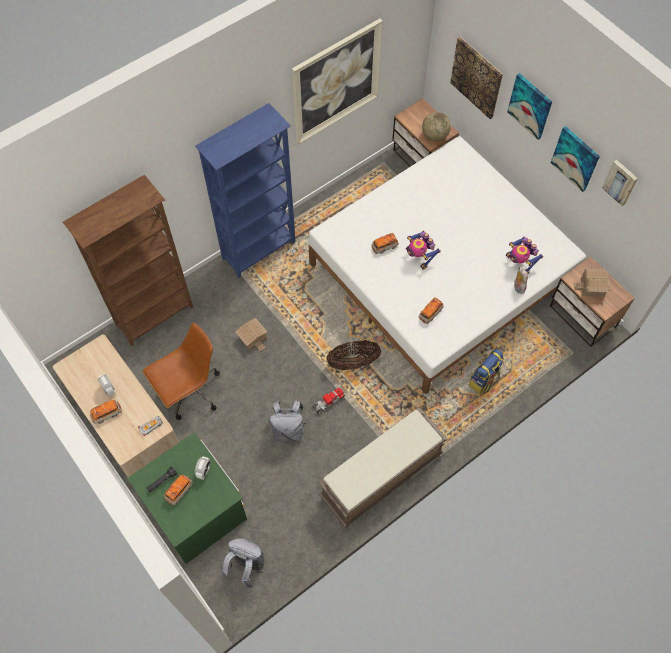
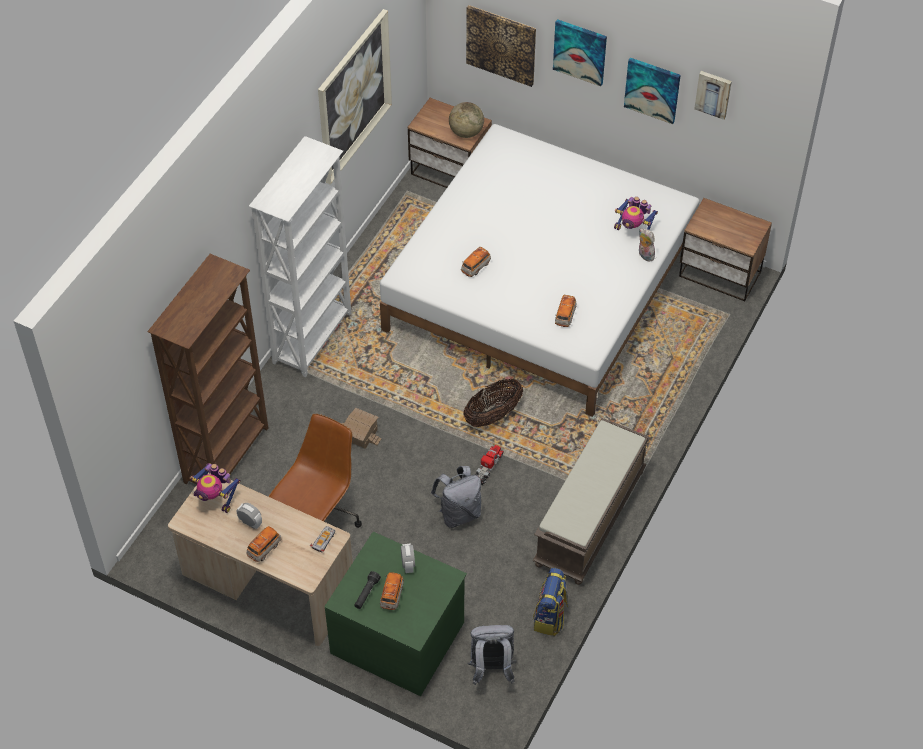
camera: 25 degrees left, 10 degrees down
(260, 250) = (313, 338): blue bookcase -> white bookcase
(419, 257) = (520, 263): toy robot -> toy robot (216, 499)
(484, 380) = (649, 378): backpack -> backpack (550, 617)
(592, 286) = (722, 227): toy house -> none

